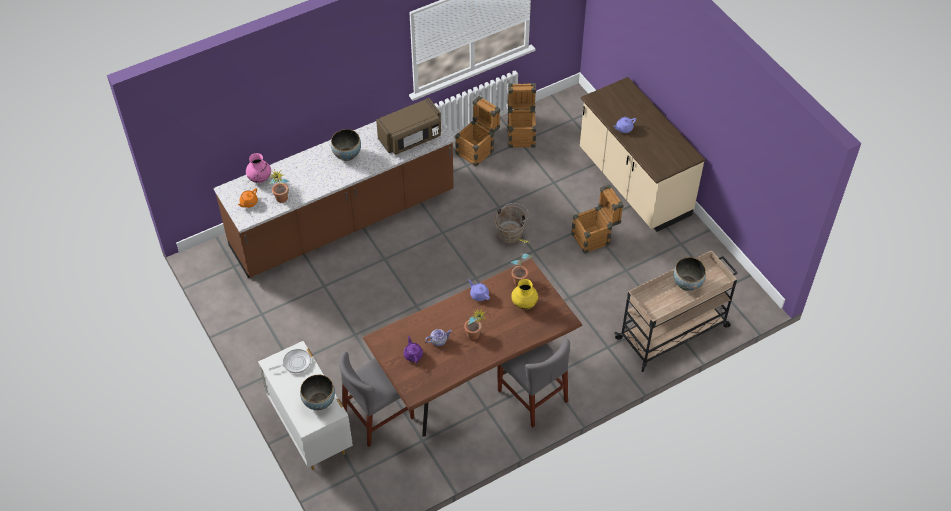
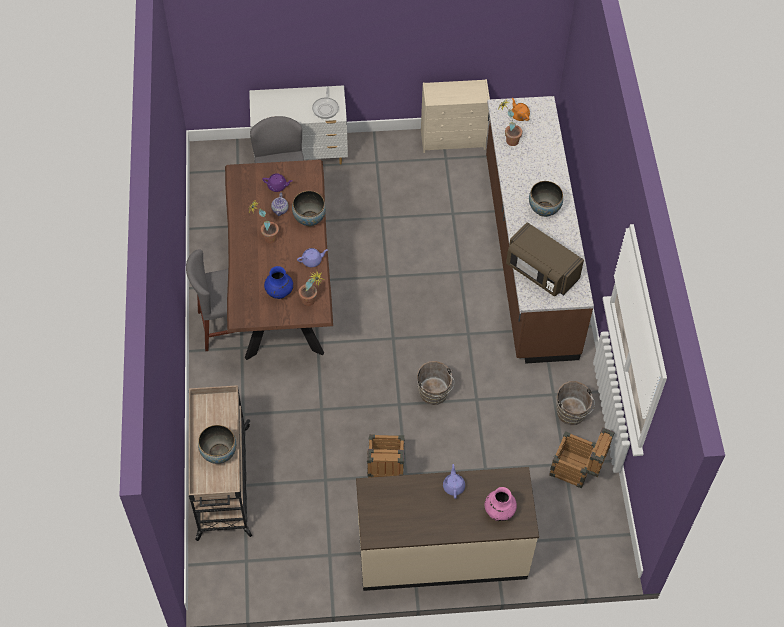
camera: 115 degrees right, 5 degrees up
(235, 316) = (453, 139): none -> beige dresser
(260, 178) = (547, 132): pink vase -> pink vase (499, 511)
(319, 402) = (275, 111): bowl -> bowl (309, 219)
(411, 138) = (541, 271): brown microwave -> brown microwave turned 45 degrees counterclockwise
(478, 150) = (571, 415): crate -> brown bucket
(524, 303) = (279, 292): yellow vase -> blue vase

